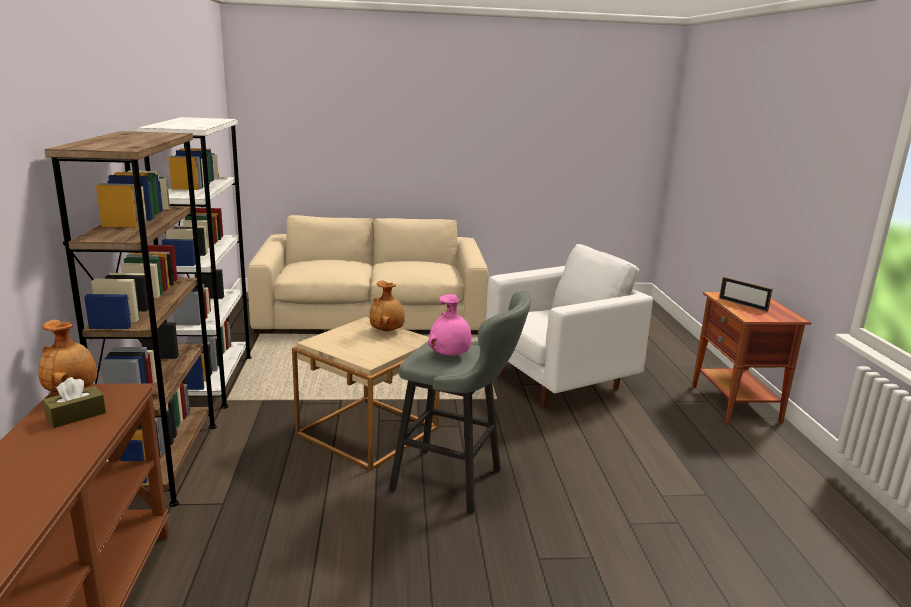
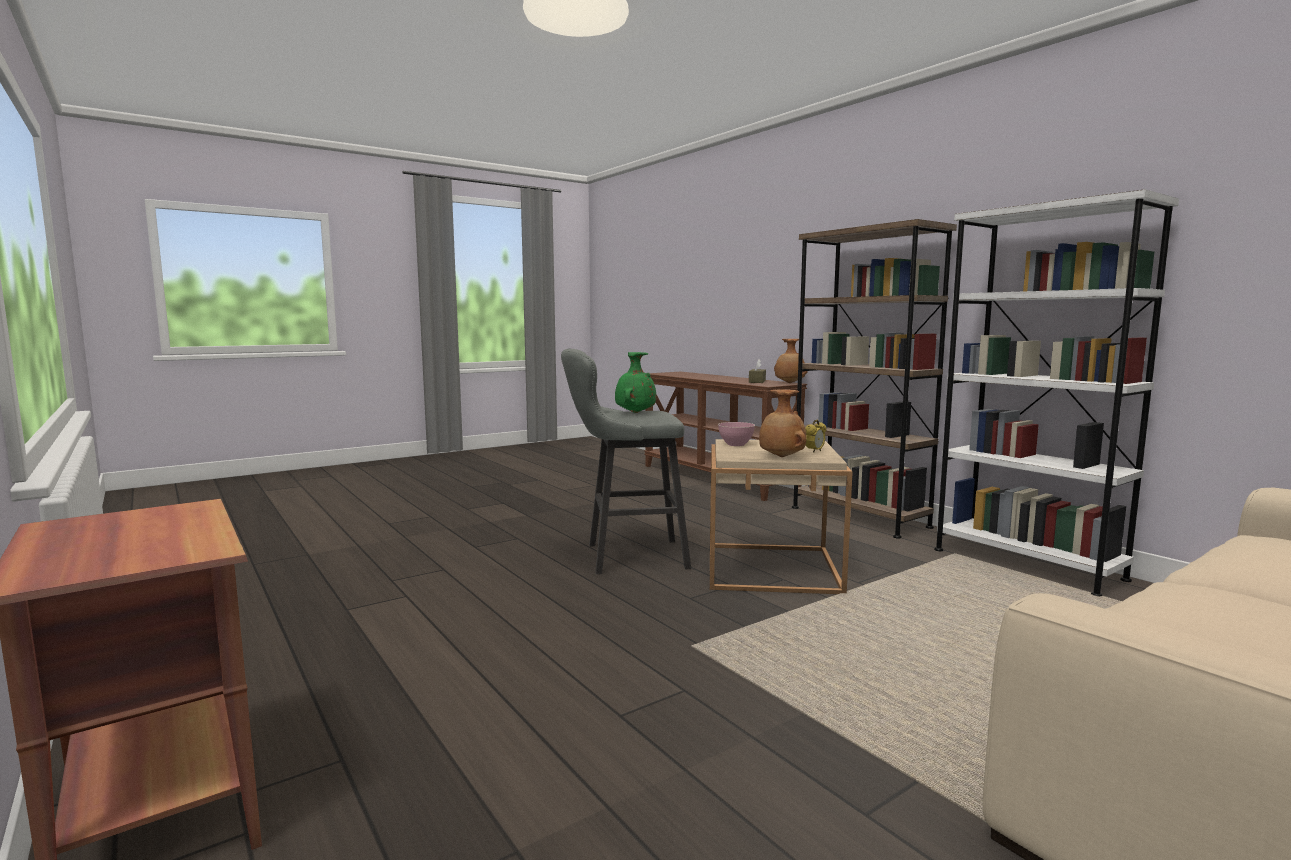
camera: 150 degrees right, 10 degrees down
(349, 331) = (814, 451): none -> alarm clock
(377, 354) = (736, 444): none -> pink bowl
(450, 355) = (634, 413): pink vase -> green vase
(559, 382) = (622, 723): white armchair -> none
(743, 304) = (159, 534): picture frame -> none

